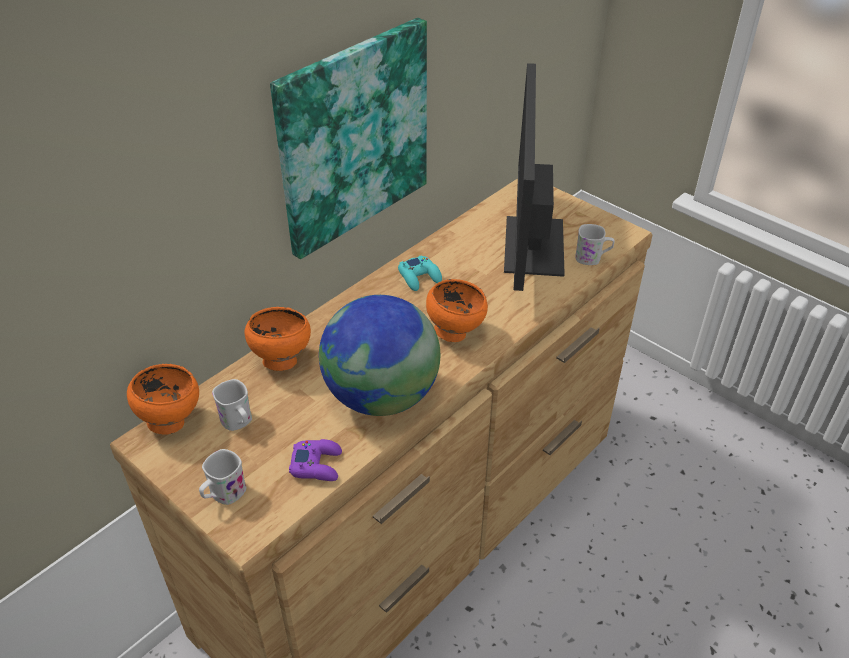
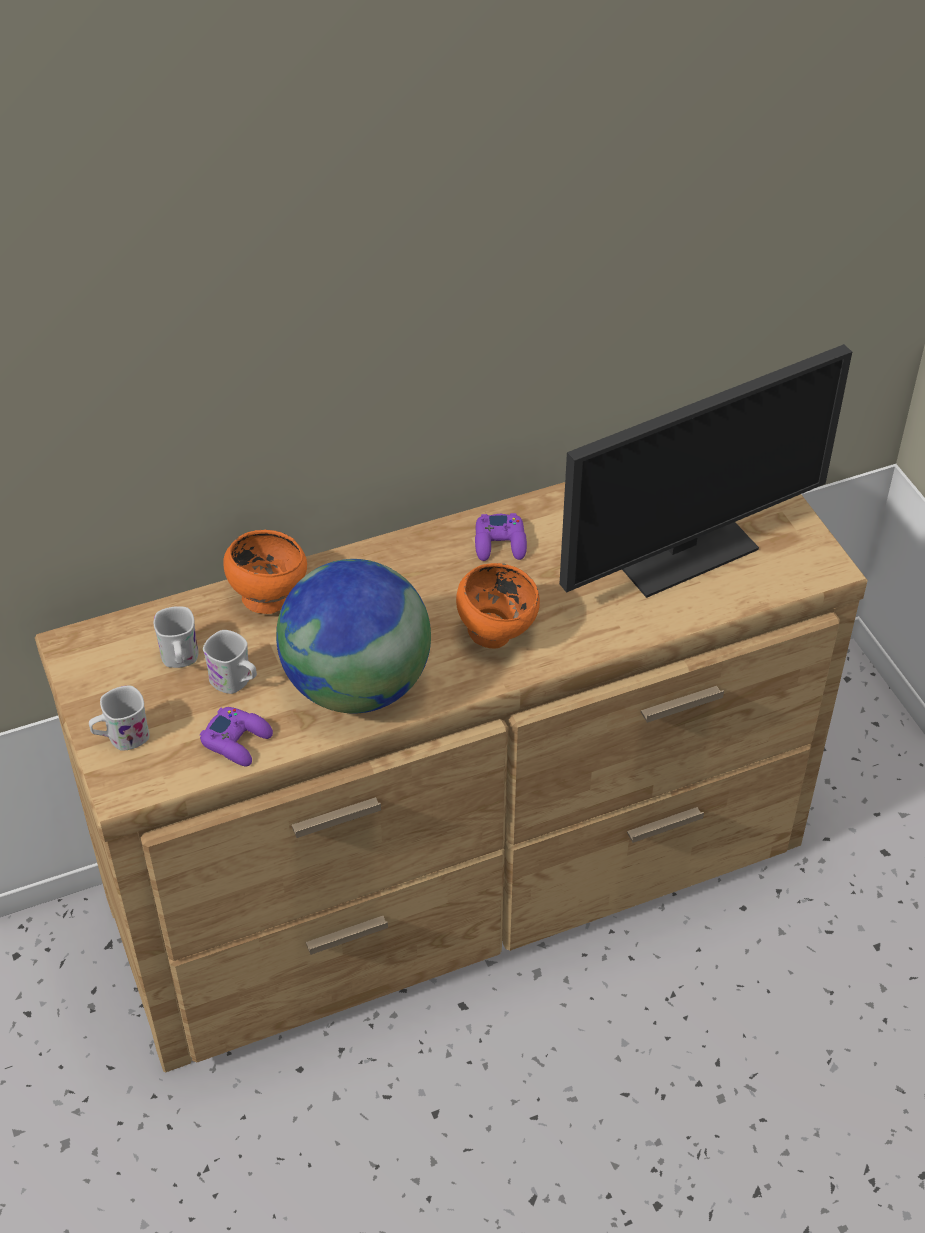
camera: 25 degrees right, 5 degrees up
(170, 421) = (109, 631): orange bowl -> none
(353, 137) = (431, 344): picture -> none
(419, 277) = (500, 543): turquoise game controller -> purple game controller
(533, 246) = (681, 547): monitor -> monitor turned 150 degrees counterclockwise
(592, 258) = (750, 591): white mug -> white mug (235, 682)

